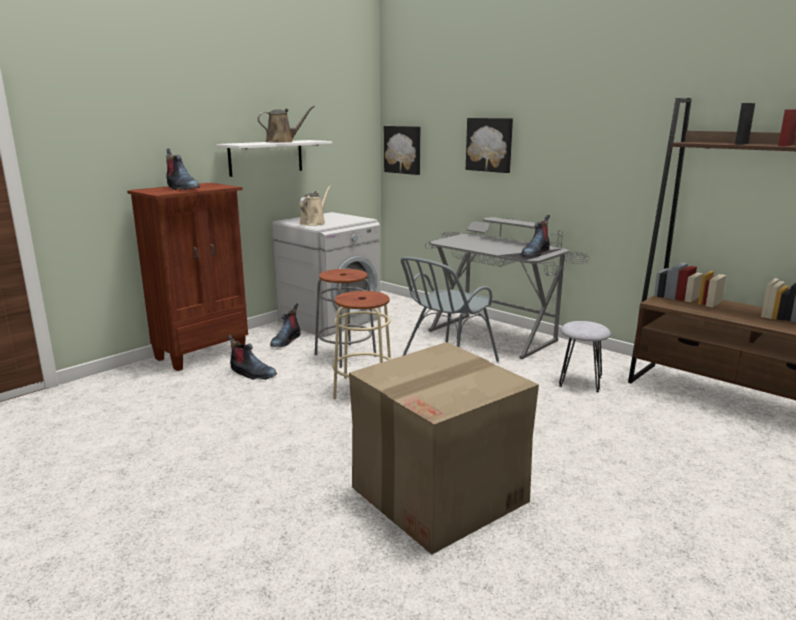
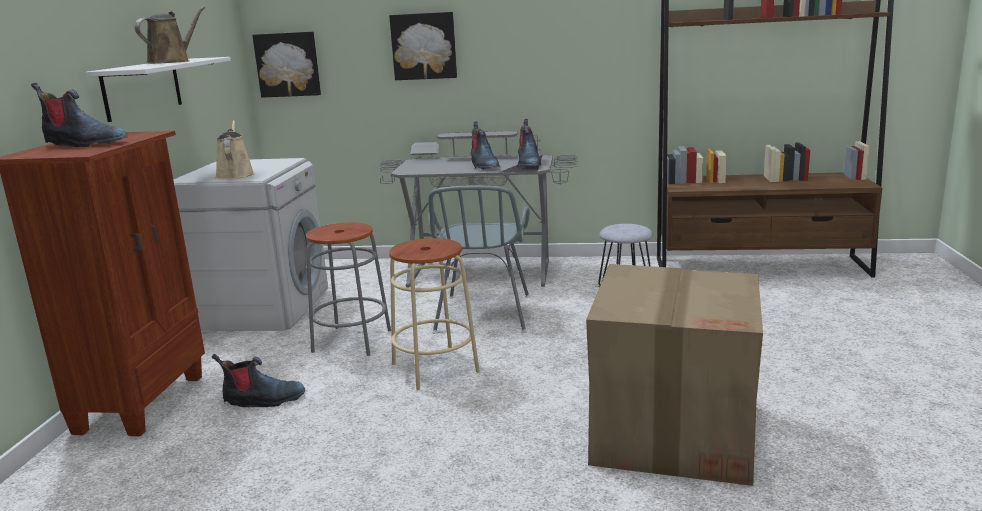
camera: 35 degrees left, 0 degrees up
(285, 340) = (243, 349): boot -> boot (483, 165)

